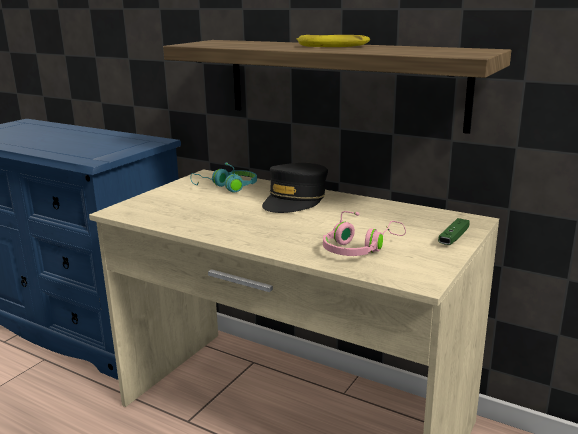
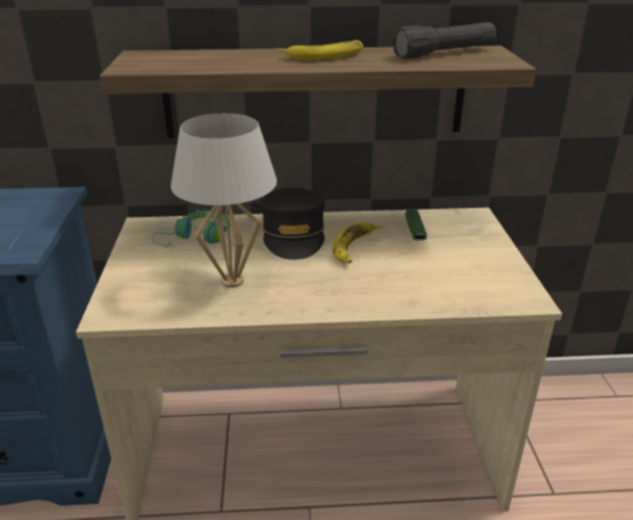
camera: 35 degrees left, 10 degrees up
(211, 214) = (232, 281): none -> white table lamp
(329, 216) = (355, 247): none -> banana
(359, 249) = (435, 280): pink headphones -> none
(434, 49) = (444, 53): none -> black flashlight
(453, 238) = (488, 241): green game controller -> green game controller (415, 231)

